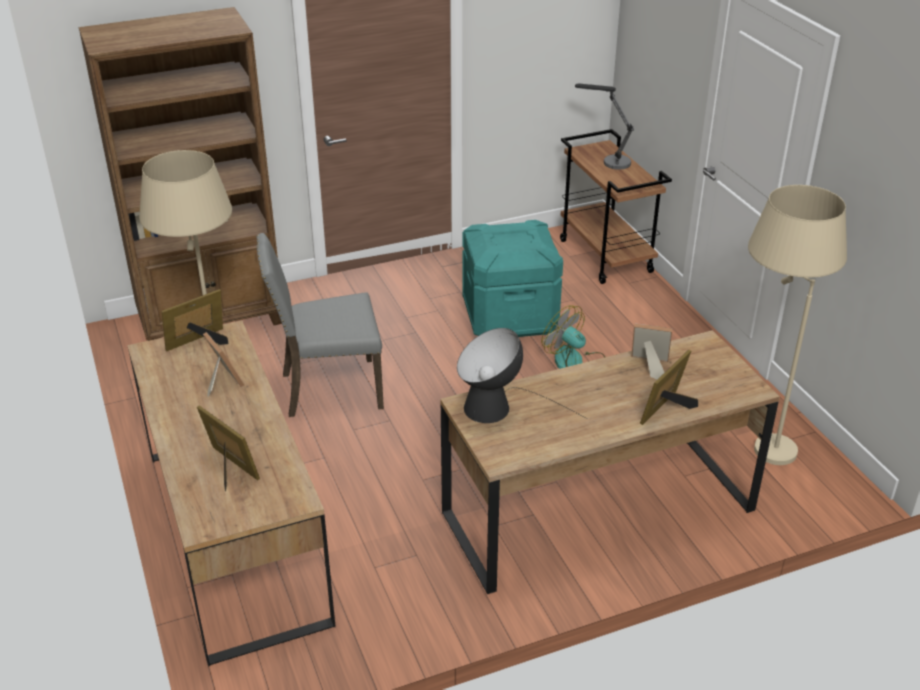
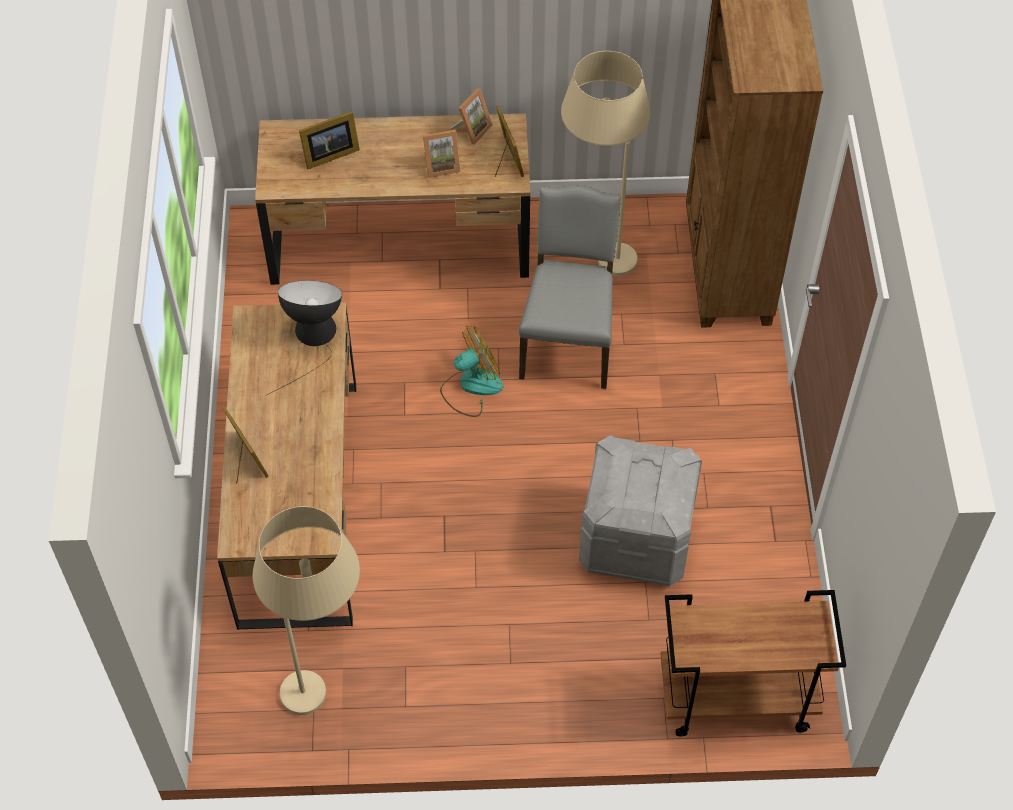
camera: 110 degrees right, 20 degrees up
(510, 316) = (636, 540): turquoise storage box -> grey storage box
(575, 363) = (523, 570): fan -> fan (471, 387)
(609, 161) = (771, 637): table lamp -> none
(648, 366) = (312, 472): picture frame -> picture frame (472, 130)

